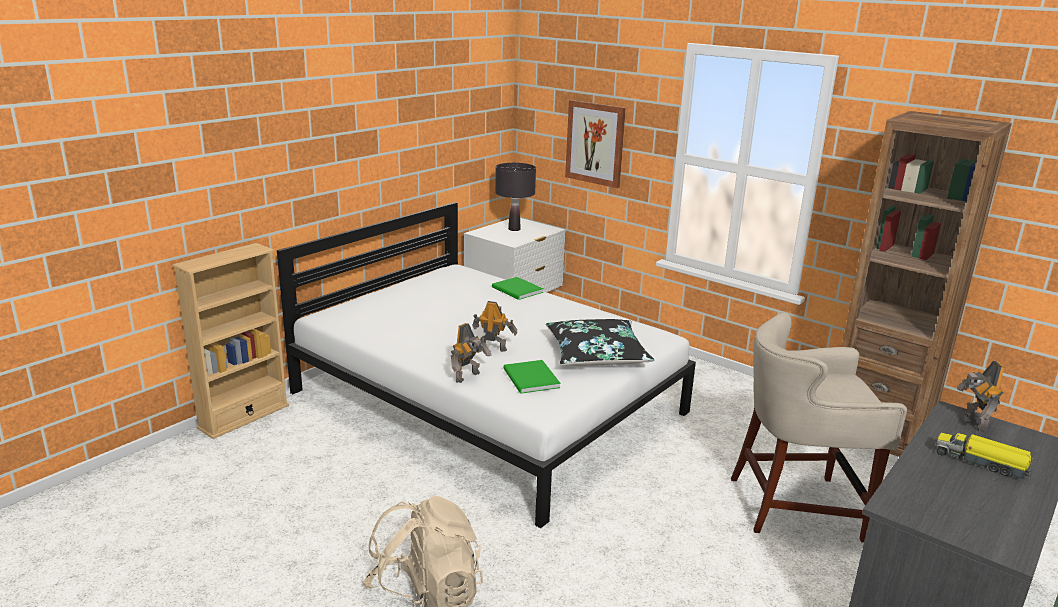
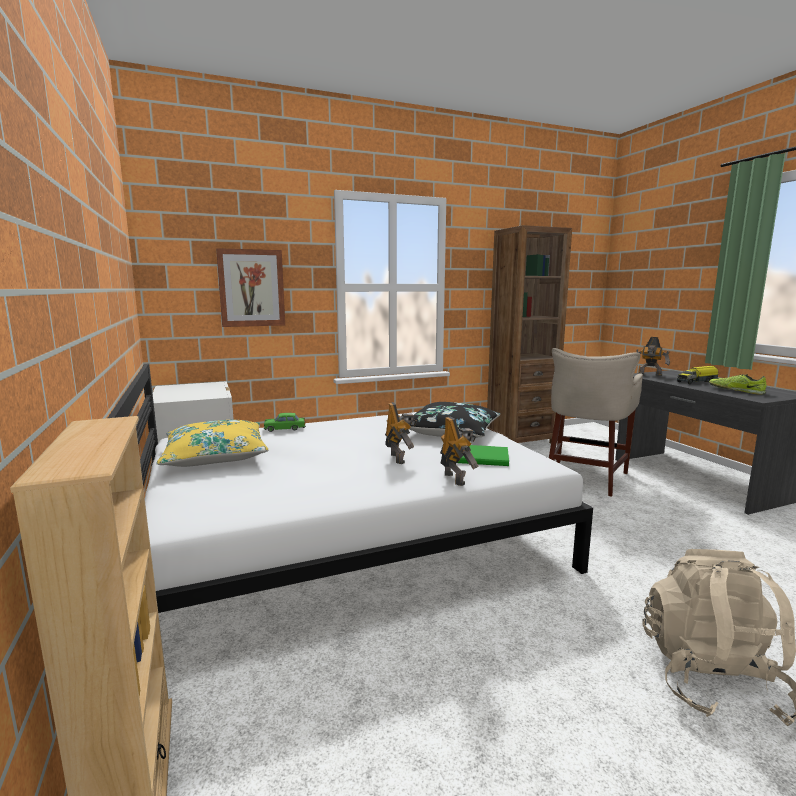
camera: 60 degrees left, 10 degrees down
(432, 290) = (215, 456): none -> yellow pillow
(493, 348) = (399, 458): toy robot -> toy robot turned 120 degrees clockwise
(514, 229) = (186, 390): black table lamp -> none
(517, 290) = (285, 429): green book -> green toy car
(939, 492) = (736, 391): none -> shoe

